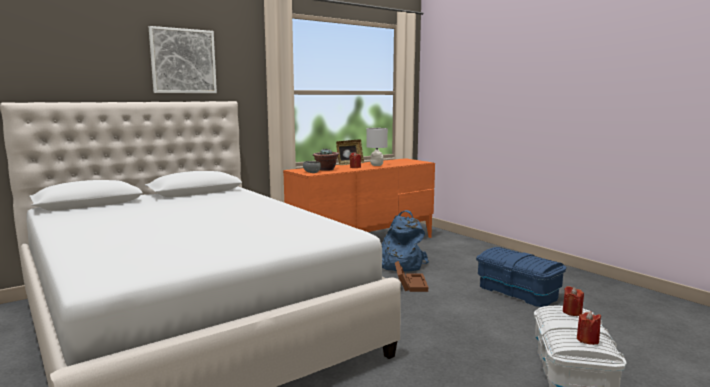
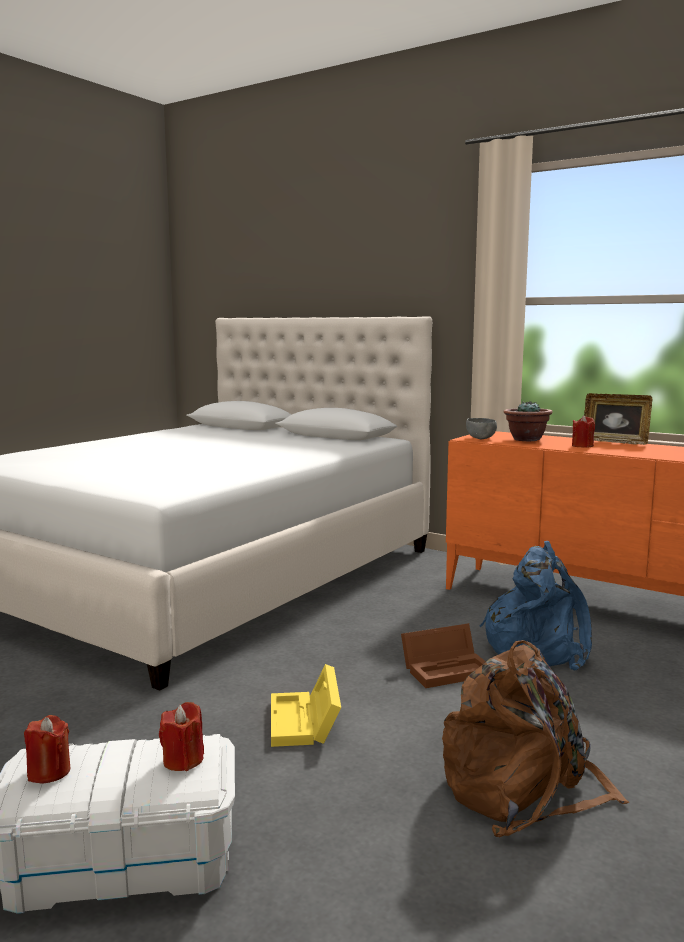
camera: 70 degrees right, 0 degrees up
(183, 61) = (378, 263): picture -> none
(376, 165) = (635, 451): grey table lamp -> none
(452, 321) = (305, 723): none -> yellow storage box
(518, 292) = (523, 791): blue storage box -> brown backpack

